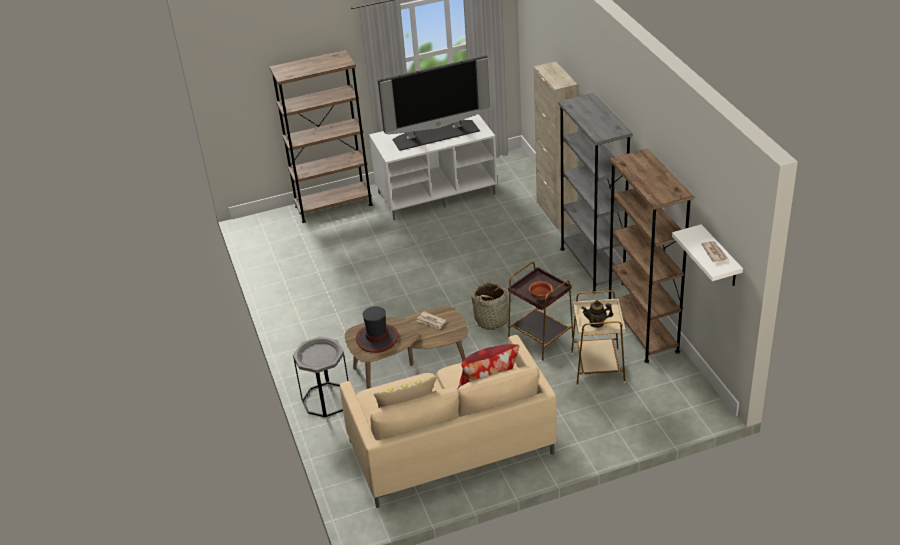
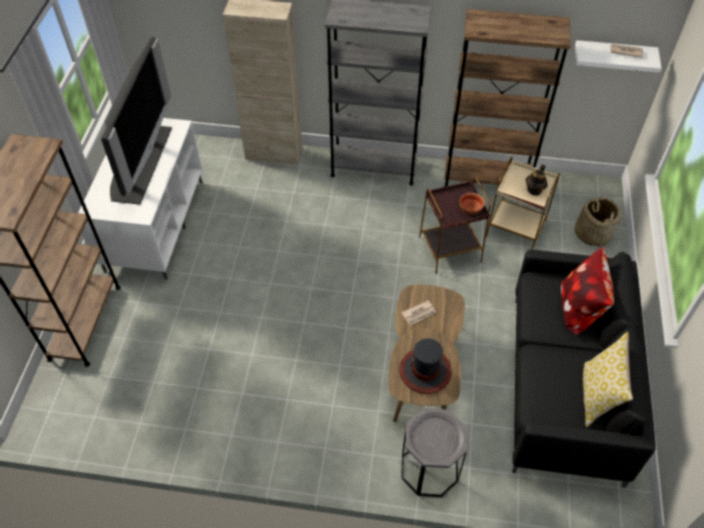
camera: 65 degrees left, 15 degrees up
(451, 448) = (564, 386): beige sofa -> black sofa
(492, 319) = (397, 272): basket -> basket (592, 233)

